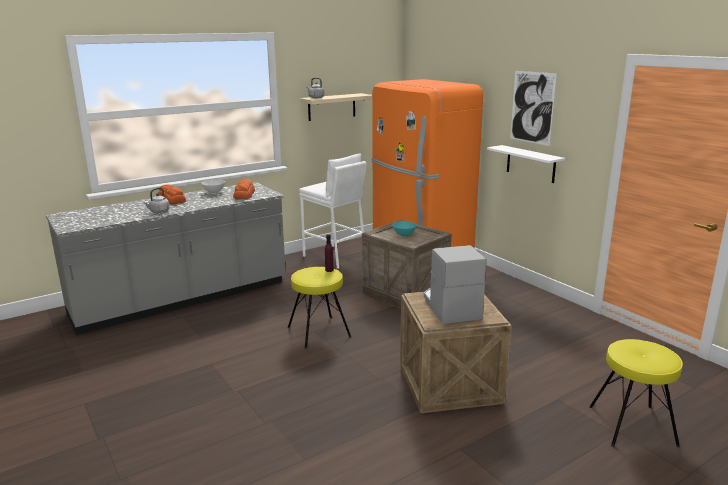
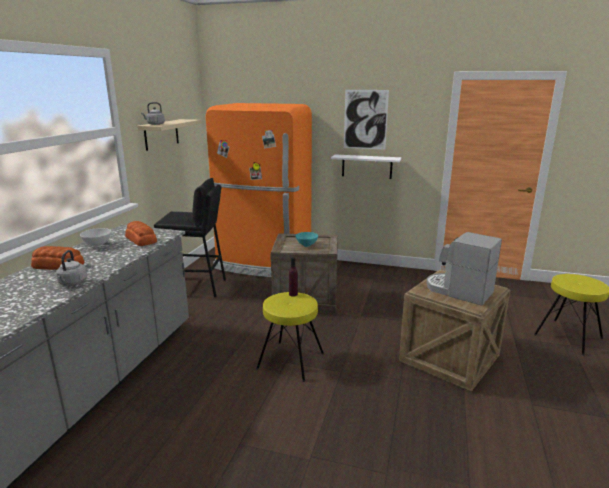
camera: 40 degrees left, 0 degrees up
(334, 257) = (196, 287): white stool -> black stool

